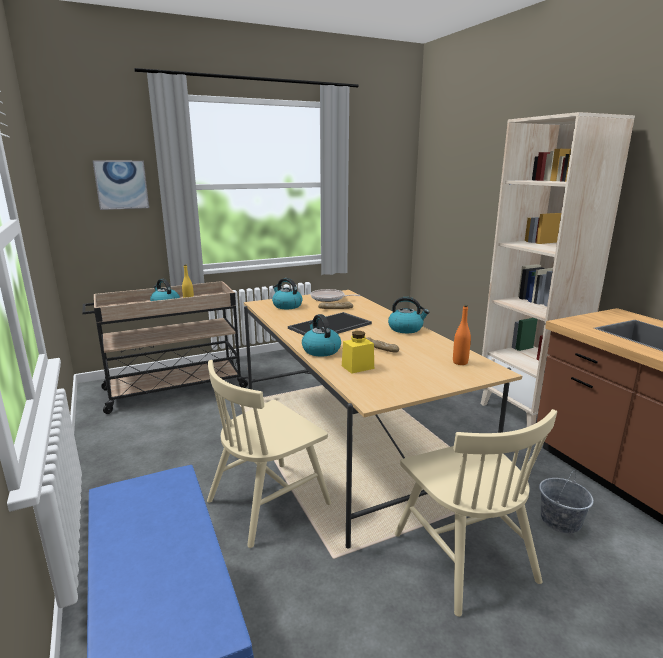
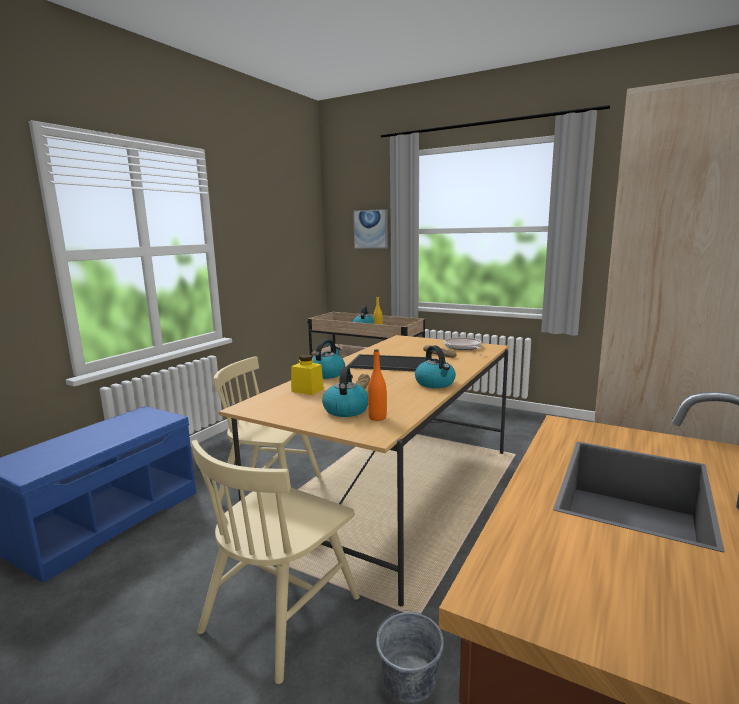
camera: 55 degrees right, 5 degrees down
(286, 306) = (412, 344): kettle -> kettle (346, 409)

